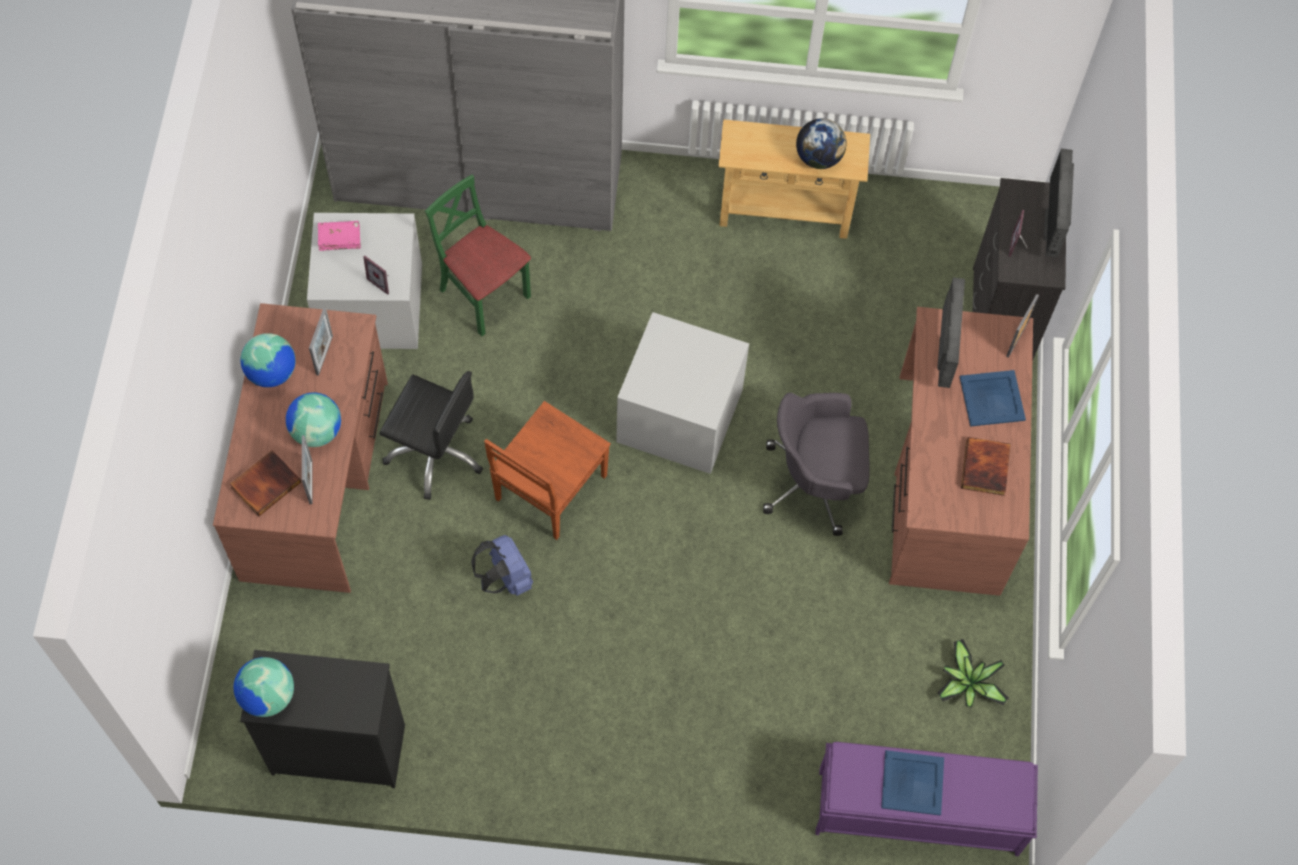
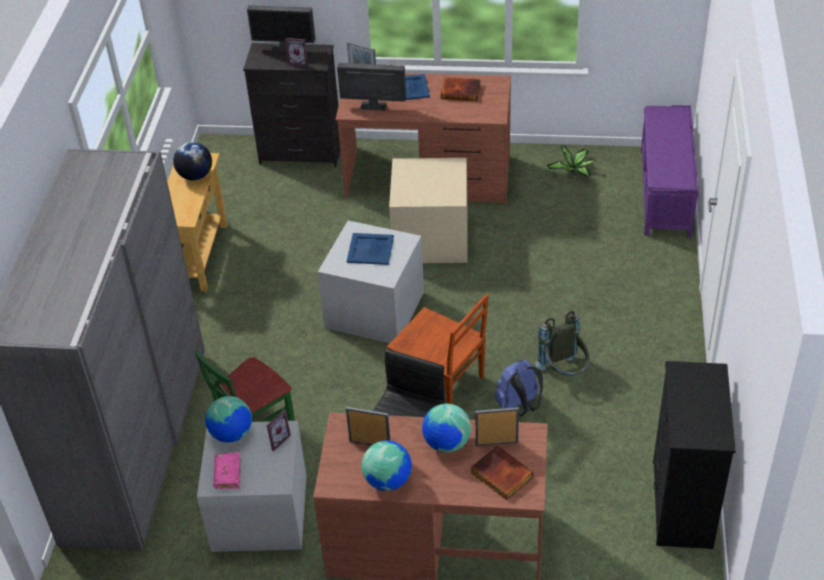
camera: 85 degrees left, 20 degrees down
(267, 696) = (710, 434): globe -> globe (232, 434)
(558, 635) = (564, 372): none -> grey backpack
(815, 482) = (429, 239): grey office chair -> beige storage box
(912, 783) = (670, 153): blue tray -> blue tray (370, 249)

